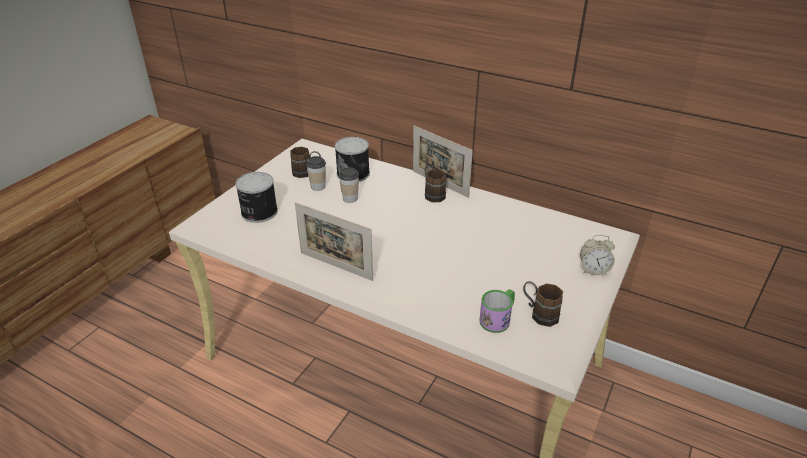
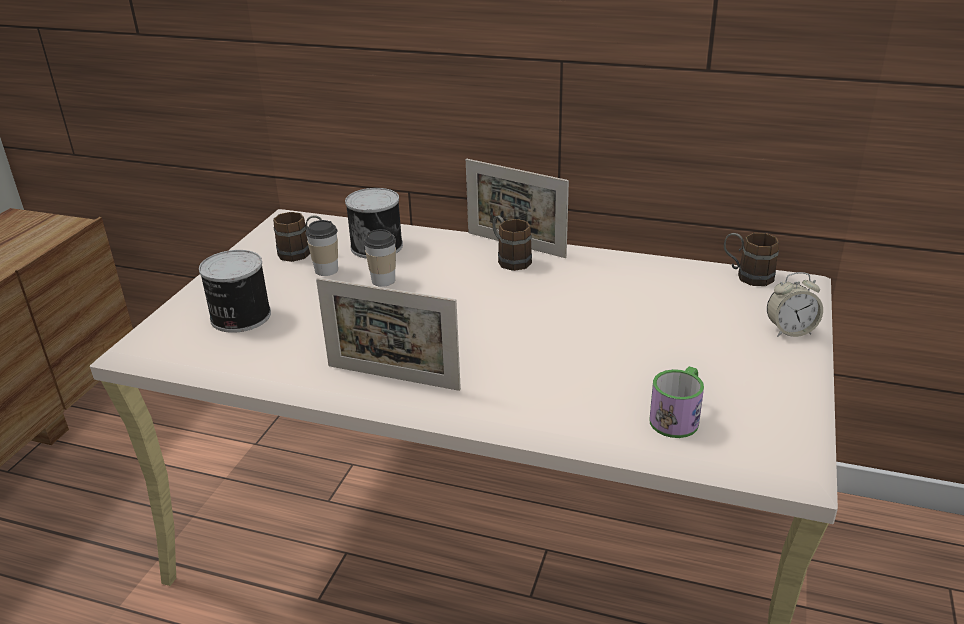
camera: 10 degrees left, 5 degrees down
(539, 313) = (736, 401): brown mug -> brown mug (747, 275)

